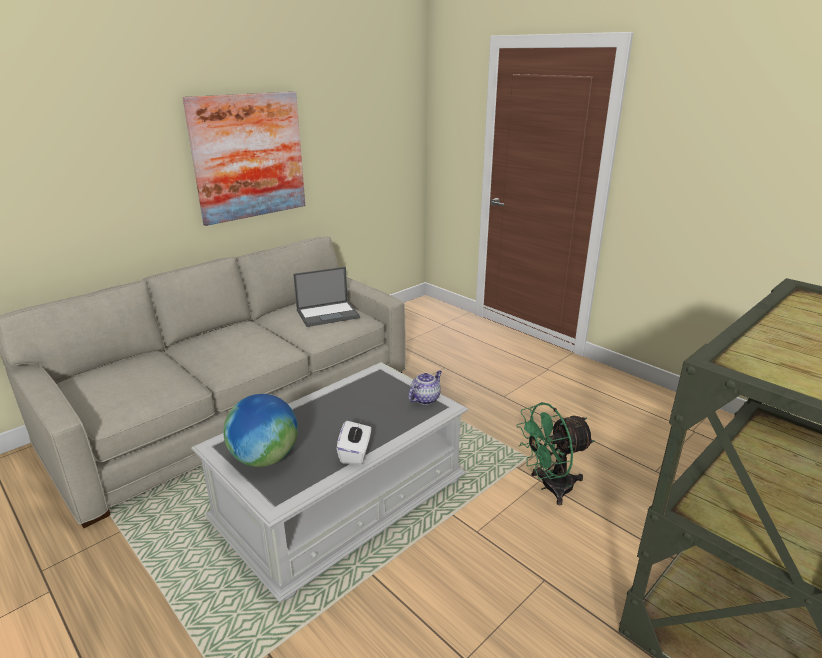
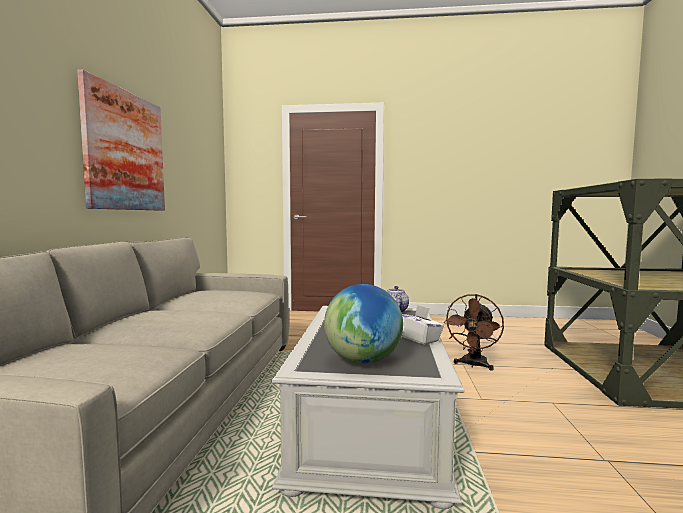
camera: 40 degrees left, 20 degrees down
(328, 314) = (228, 293): laptop -> none
(549, 487) = (473, 365): green fan -> brown fan

